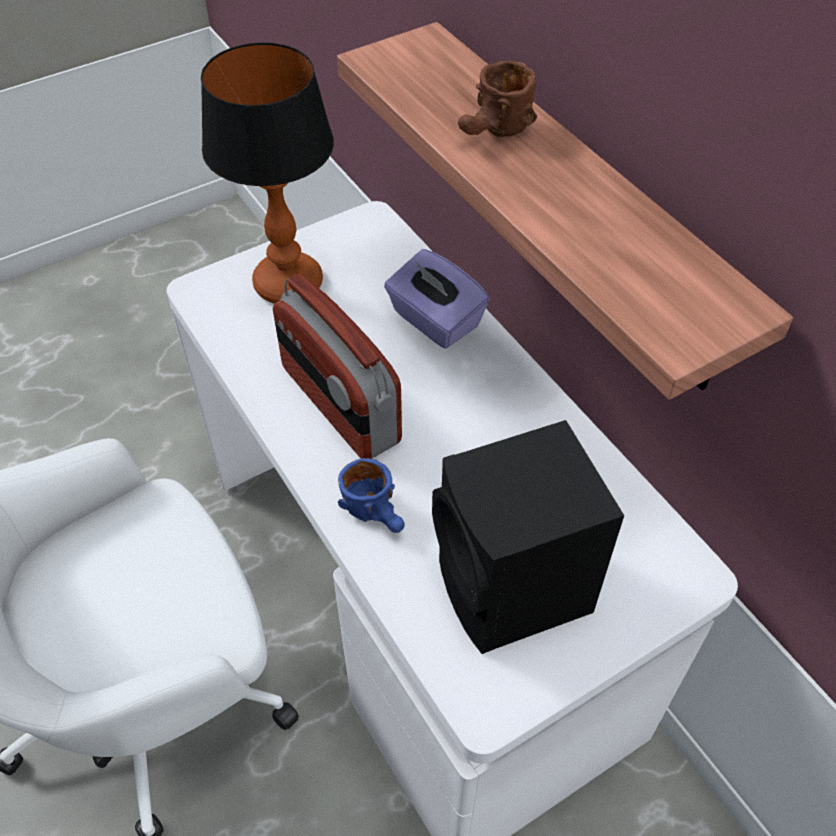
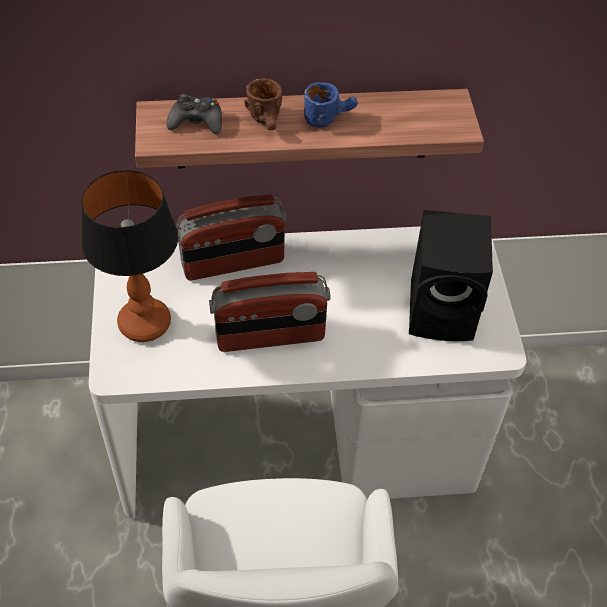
camera: 65 degrees left, 0 degrees up
(378, 514) = (362, 349): blue mug -> blue mug (329, 117)
(434, 320) = (233, 263): purple tissue box -> radio
(440, 76) = (196, 121): none -> black game controller

